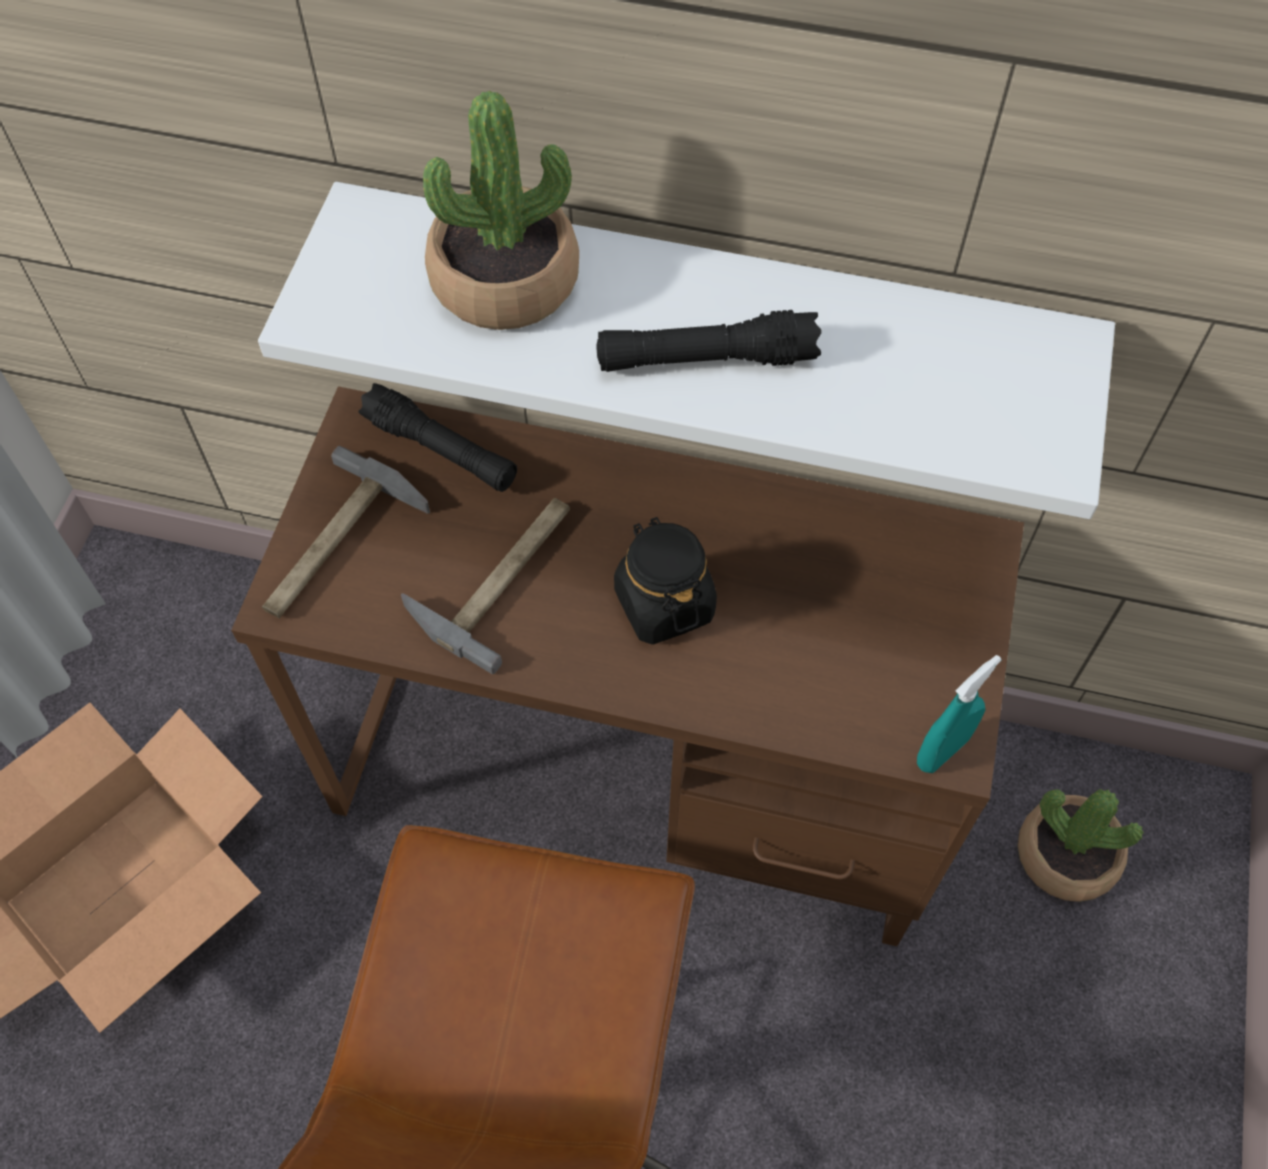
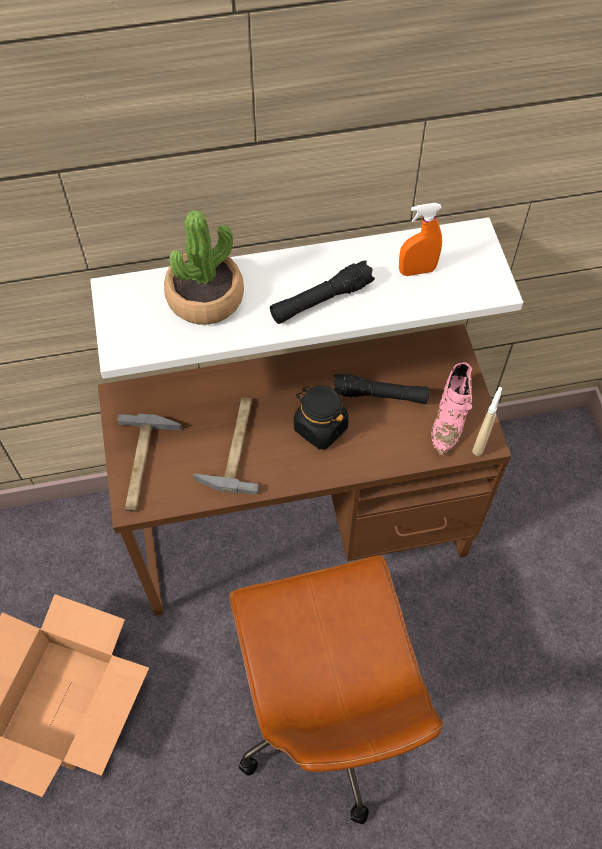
camera: 25 degrees left, 0 degrees up
(441, 450) = (170, 396): black flashlight -> black flashlight (380, 395)
(910, 681) = (450, 417): none -> pink shoe
(917, 370) = (417, 271): none -> orange spray bottle
(942, 751) = (480, 443): turquoise spray bottle -> beige spray bottle
(1066, 855) = (523, 479): potted plant -> none

